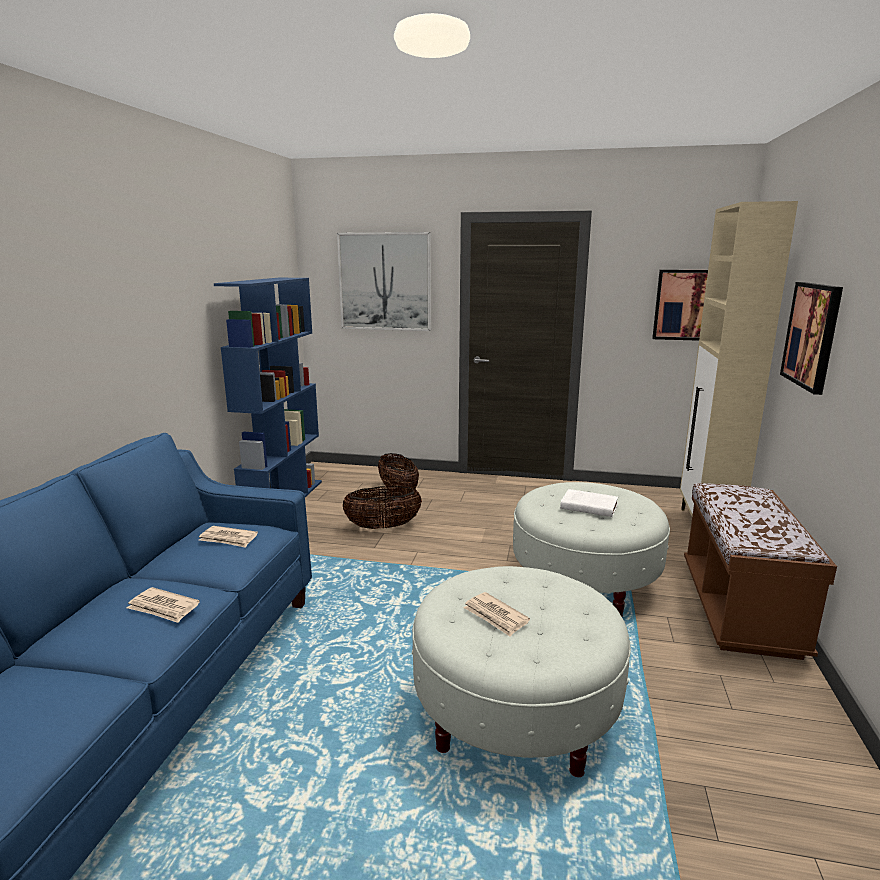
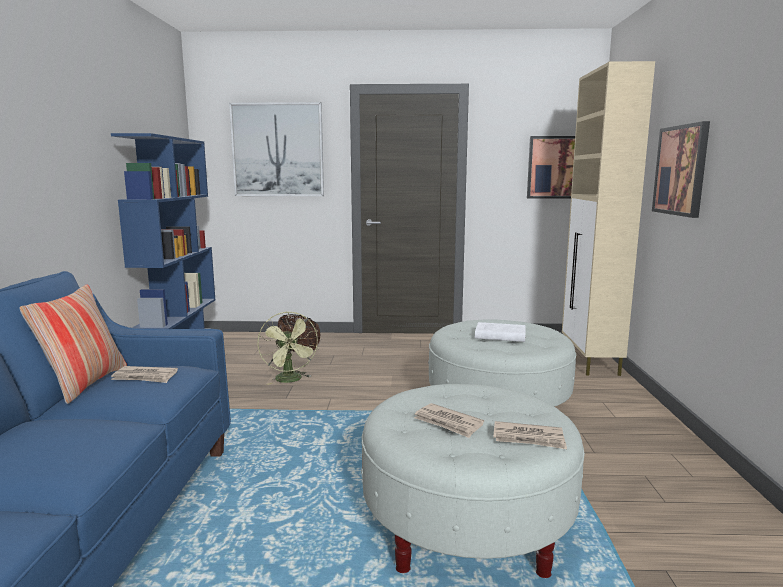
camera: 10 degrees left, 5 degrees down
(163, 608) = (83, 440): newspaper -> newspaper (529, 438)
(177, 541) = (85, 383): none -> pillow
(383, 527) = (290, 380): basket -> green fan
(739, 609) = (641, 421): brown bench -> none

